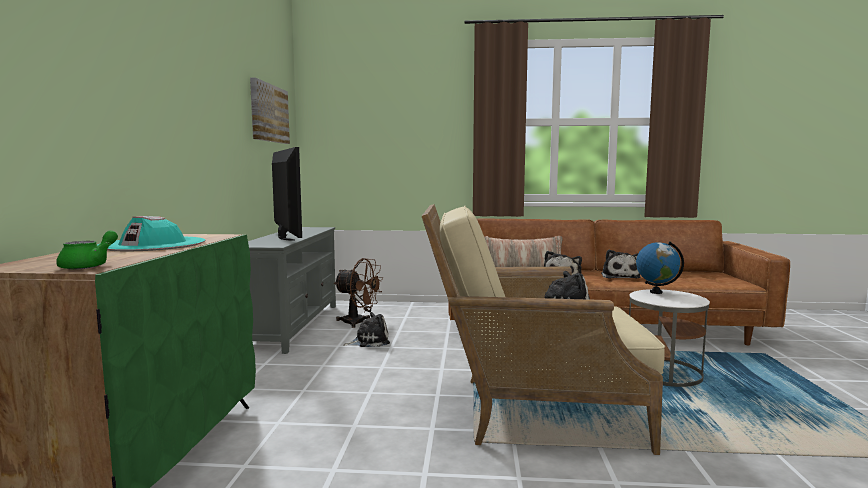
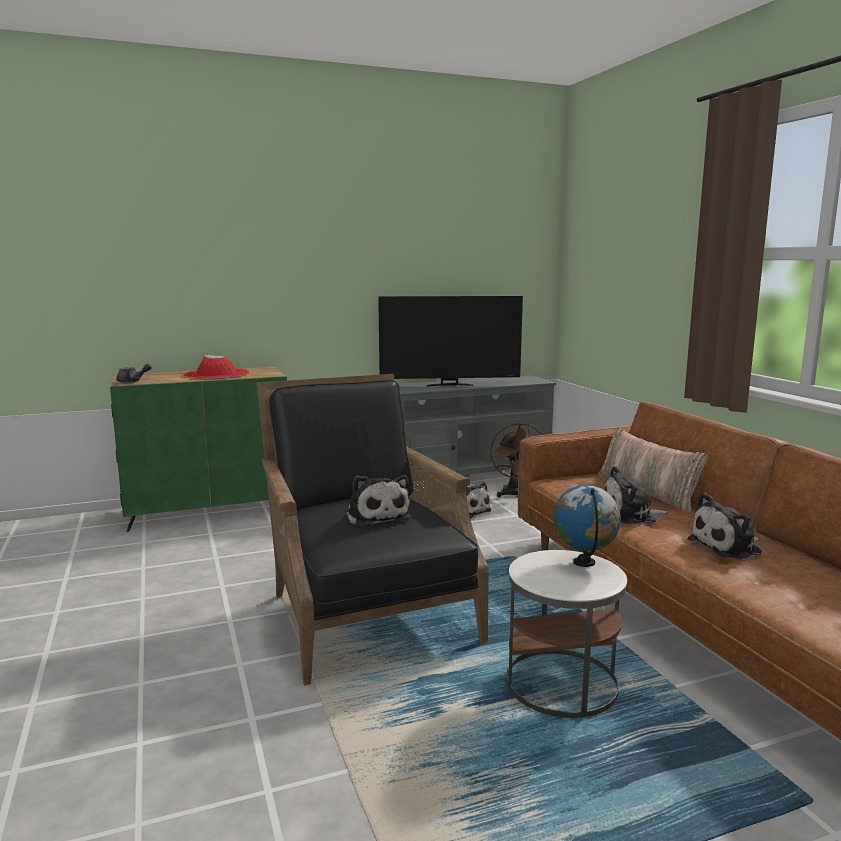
camera: 65 degrees right, 5 degrees up
(90, 266) = (132, 381): green teapot -> grey teapot
(153, 244) = (216, 374): turquoise hat -> red hat
(268, 113) = (484, 253): picture -> none
(285, 238) = (449, 385): television -> television turned 45 degrees clockwise
(530, 410) = (363, 609): beige armchair -> black armchair

